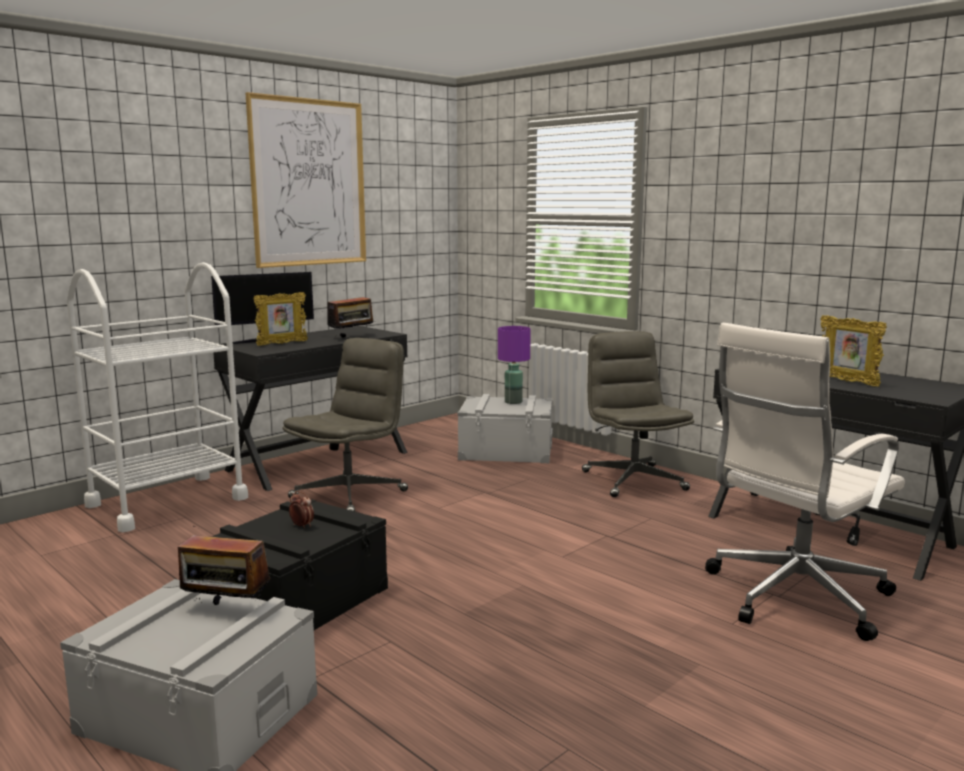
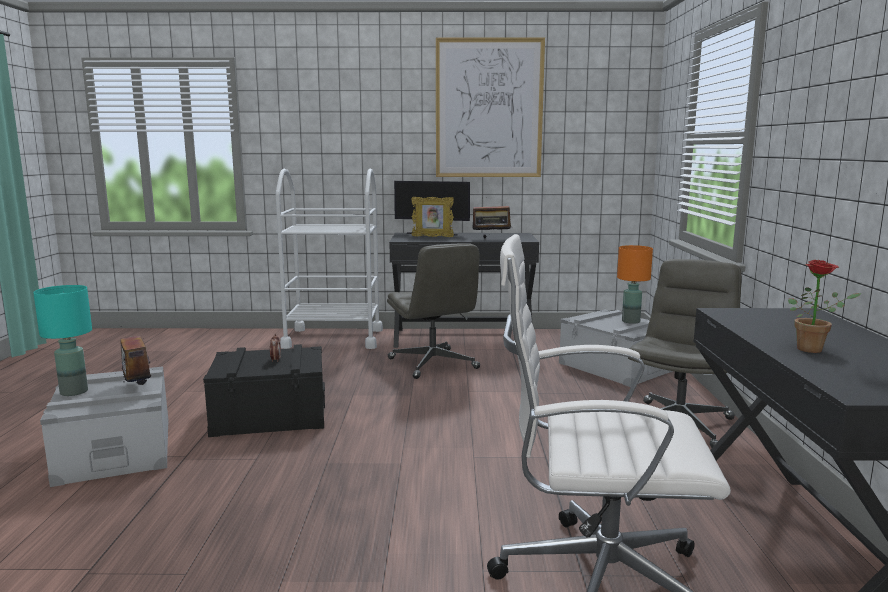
camera: 45 degrees right, 0 degrees up
(150, 646) = (74, 391): none -> turquoise table lamp
(349, 494) = (433, 364): grey office chair -> grey office chair turned 75 degrees clockwise
(513, 402) = (630, 321): purple table lamp -> orange table lamp
(847, 381) = (814, 349): picture frame -> potted plant

